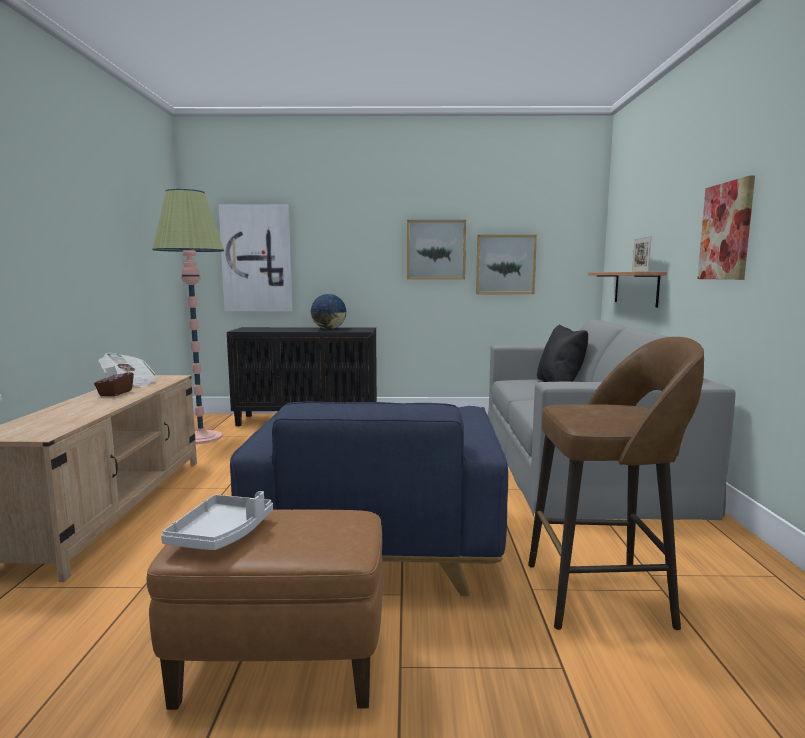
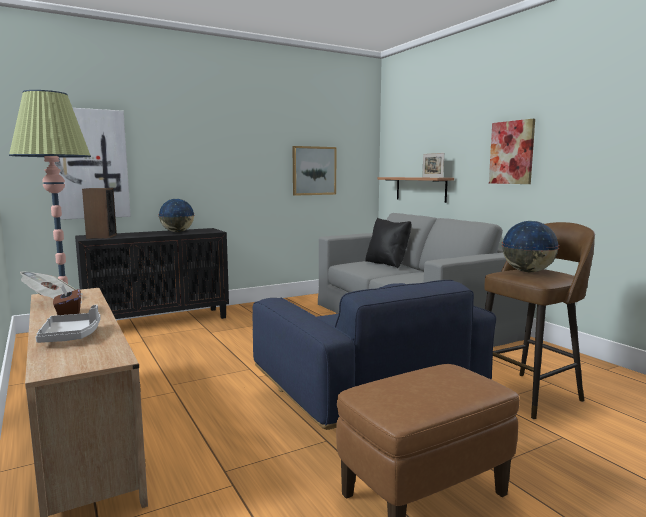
camera: 30 degrees left, 0 degrees up
(222, 534) = (403, 398): grey tray -> grey tray (71, 336)
(255, 329) = (101, 236): none -> speaker
(436, 250) = (260, 158): picture -> none
(600, 408) = (528, 271): none -> globe

